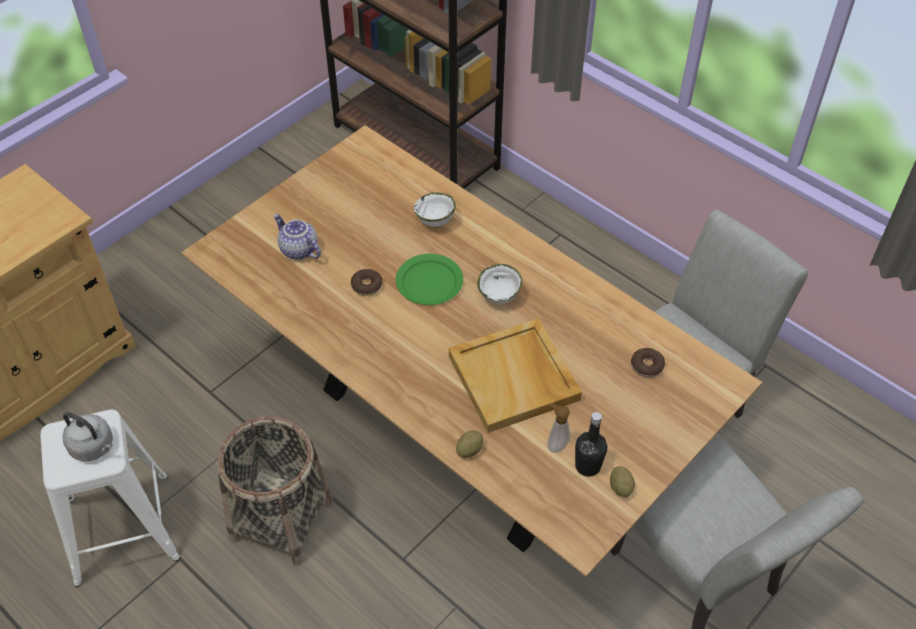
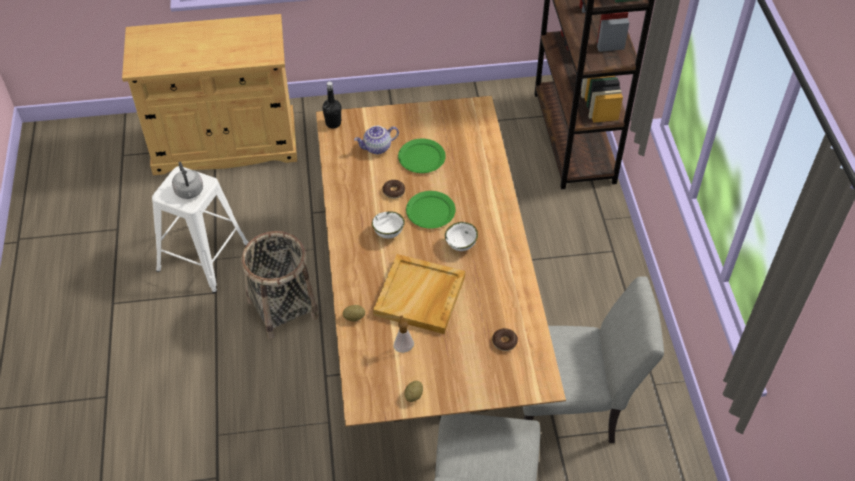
camera: 40 degrees right, 0 degrees up
(298, 250) = (377, 148): teapot -> teapot turned 105 degrees counterclockwise
(359, 232) = (421, 158): none -> green plate
(435, 222) = (470, 179): white bowl -> white bowl (388, 234)
(587, 466) = (408, 371): black bottle -> black bottle (333, 123)

